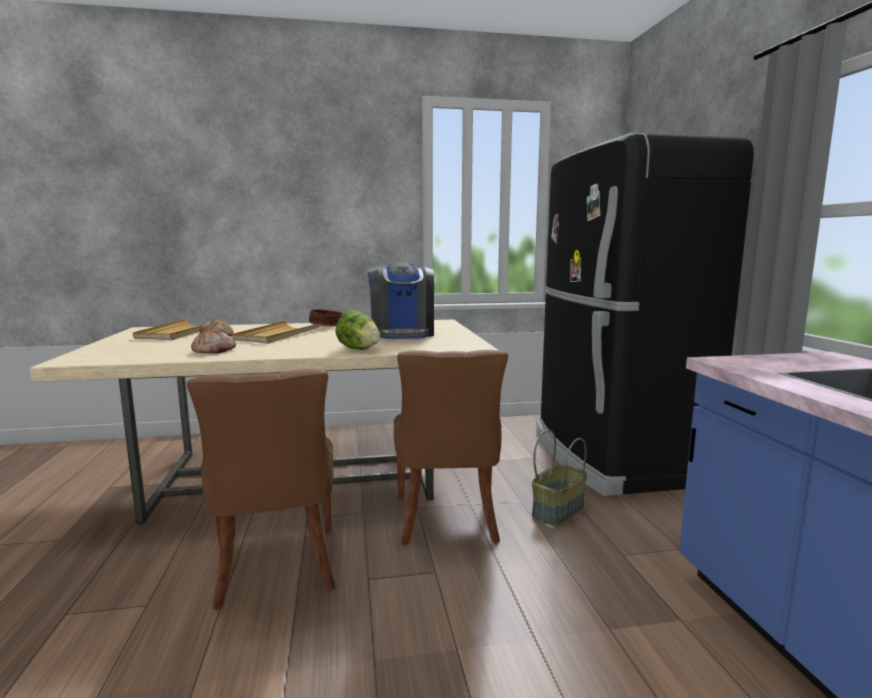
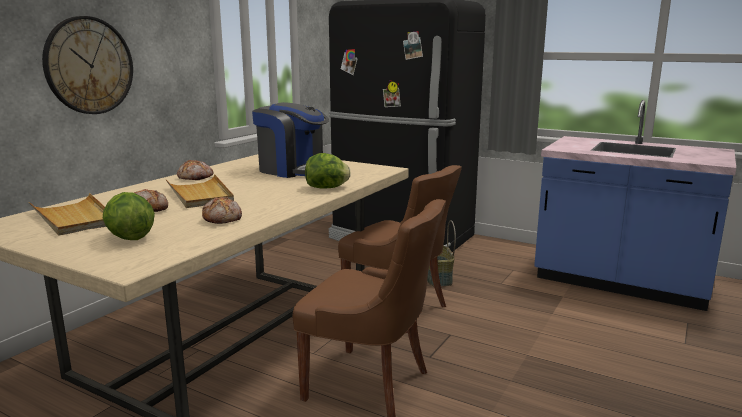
camera: 50 degrees left, 5 degrees up
(141, 347) = (129, 238): none -> lettuce
(285, 226) = (89, 65): none -> wall clock
(327, 326) = (196, 177): bowl -> bread

